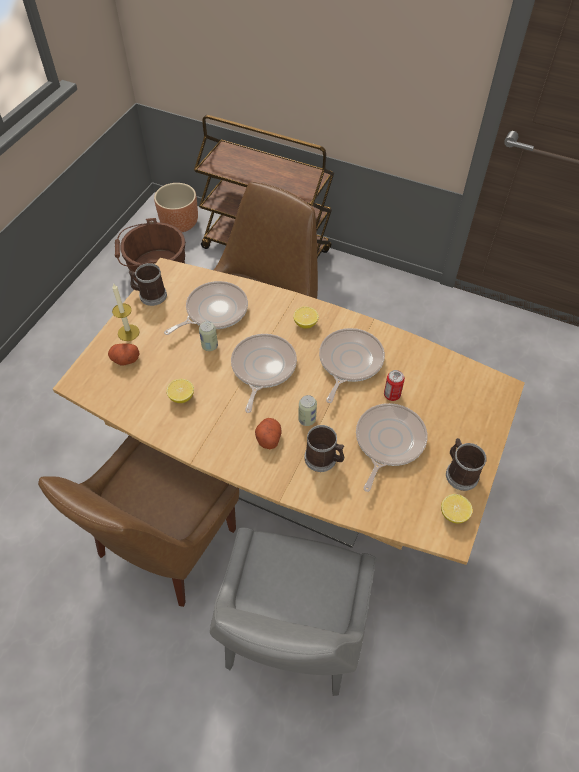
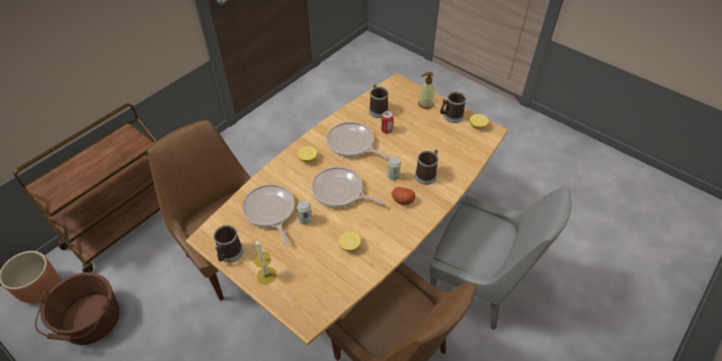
camera: 75 degrees left, 5 degrees down
(125, 359) = (296, 281): potato -> none
(388, 442) = (422, 141): frying pan -> none
(430, 376) = (377, 109): none -> mug
(472, 433) = (425, 104): none -> soap dispenser

